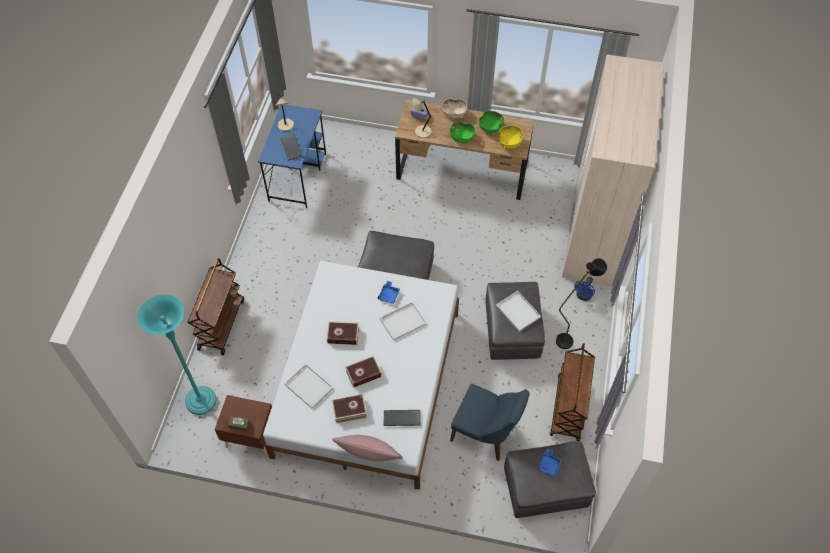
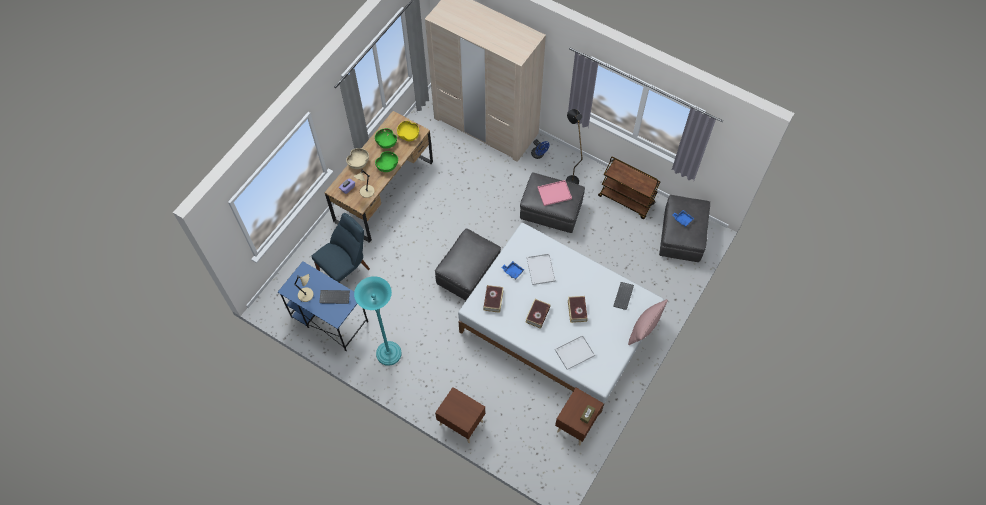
camera: 70 degrees left, 5 degrees up
(201, 401) = (530, 455): turquoise floor lamp -> turquoise floor lamp (388, 354)
(221, 324) = (461, 422): brown cart -> brown nightstand
(349, 410) = (605, 329): book -> book (493, 300)
(485, 434) = (629, 259): blue chair -> blue chair (346, 270)
(519, 312) = (555, 193): white tray -> pink tray

